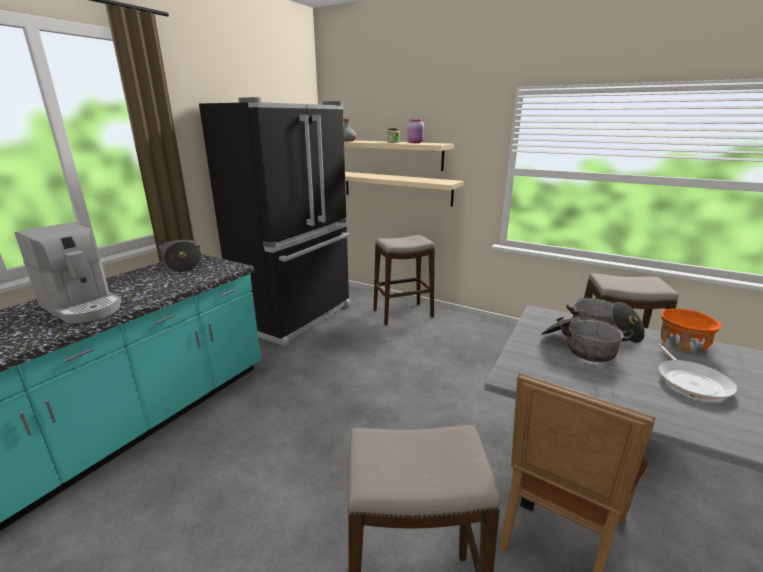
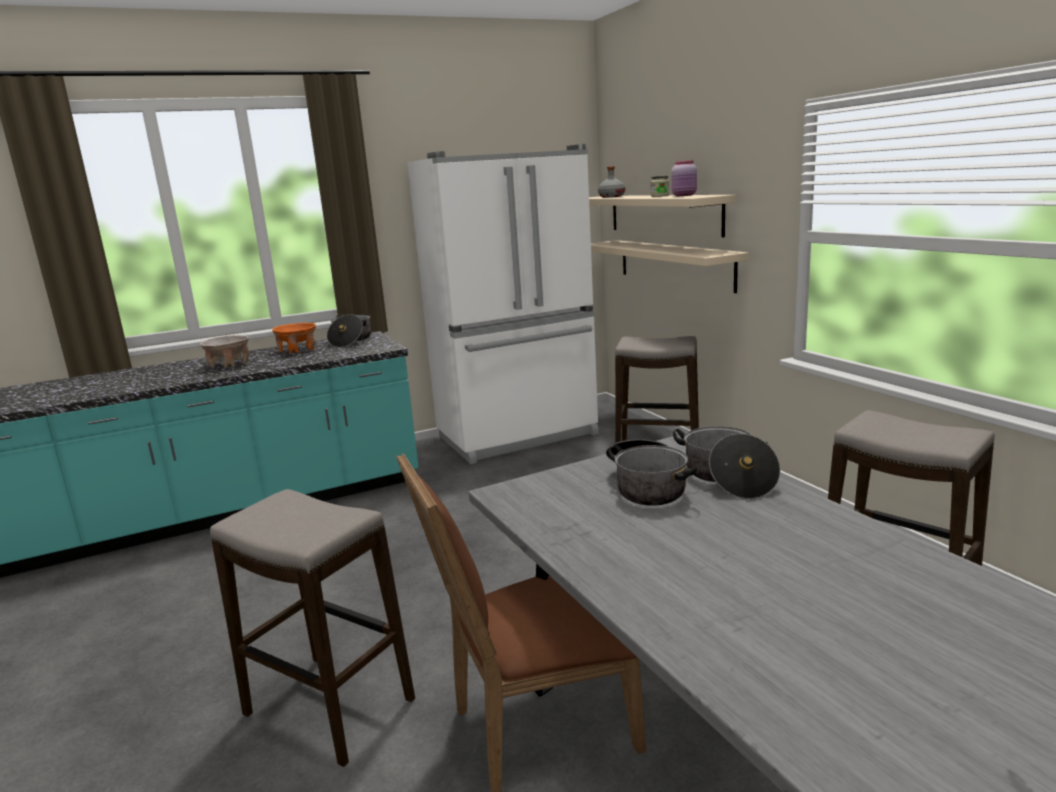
camera: 35 degrees right, 5 degrees down
(83, 307) = (229, 365): coffee machine -> beige bowl
(297, 317) = (519, 436): black fridge -> white fridge
(682, 343) = (818, 514): orange bowl -> orange bowl (298, 351)
(691, 381) = (722, 549): frying pan -> none

